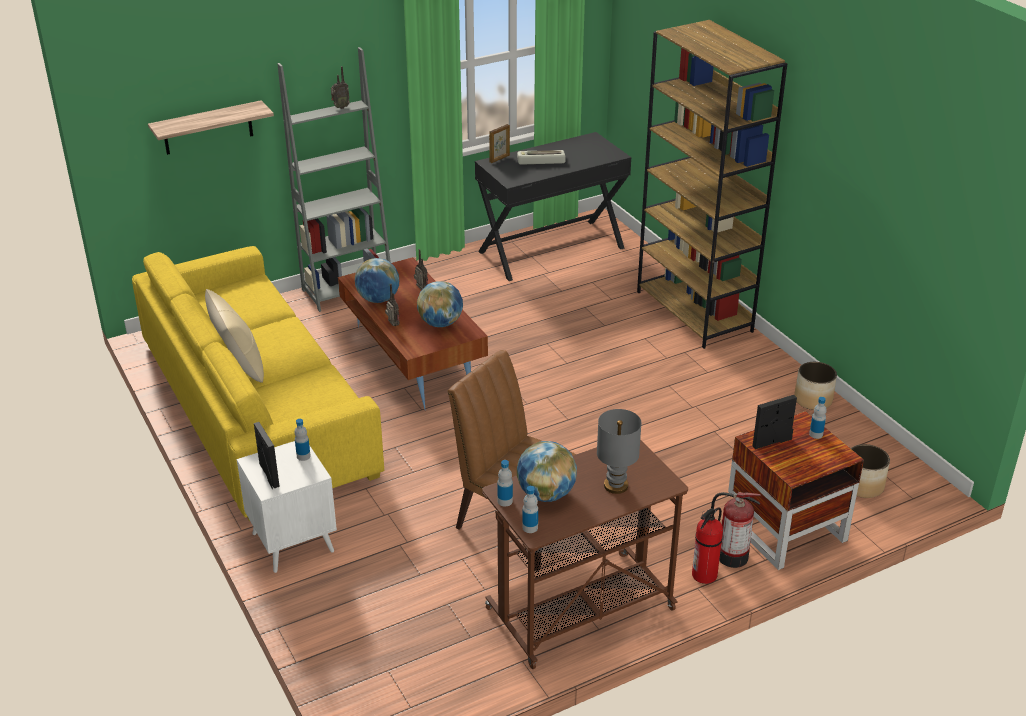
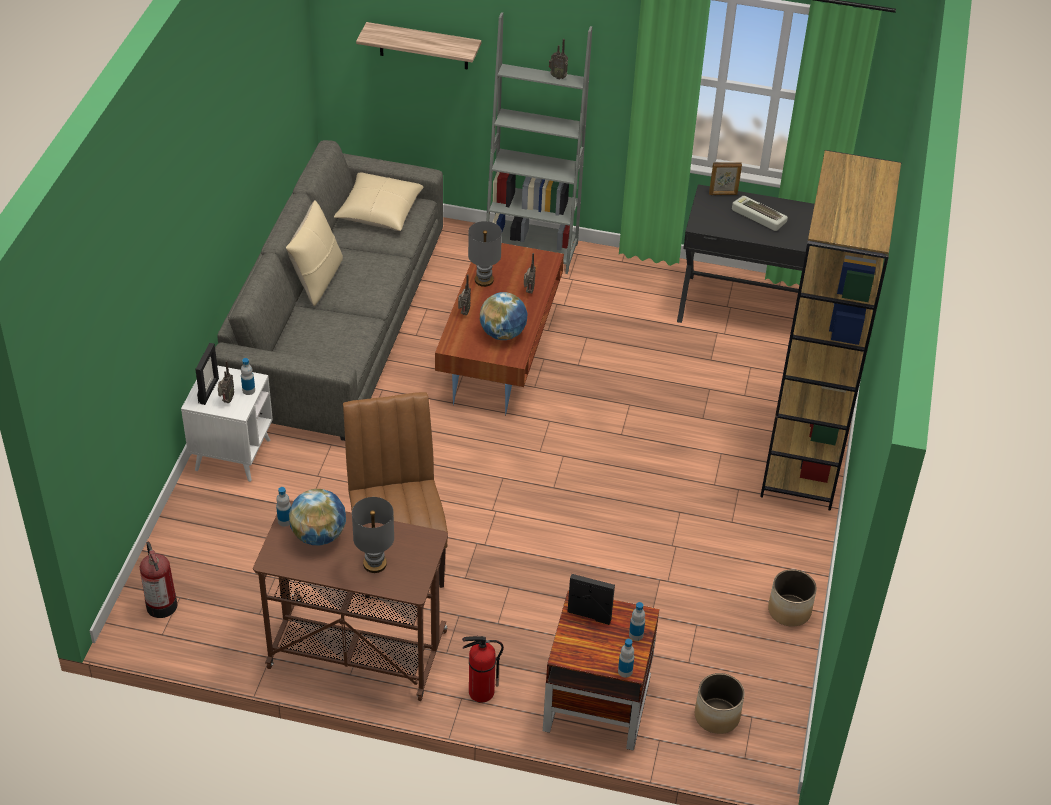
camera: 40 degrees right, 10 degrees up
(229, 299) = (379, 211): none -> beige pillow
(256, 406) = (337, 321): yellow sofa -> grey sofa
(294, 473) = (226, 400): none -> radio
(378, 299) = (484, 280): globe -> grey table lamp
(530, 527) = (273, 553): bottle -> bottle (625, 671)
(730, 556) = (522, 692): fire extinguisher -> fire extinguisher (161, 604)

